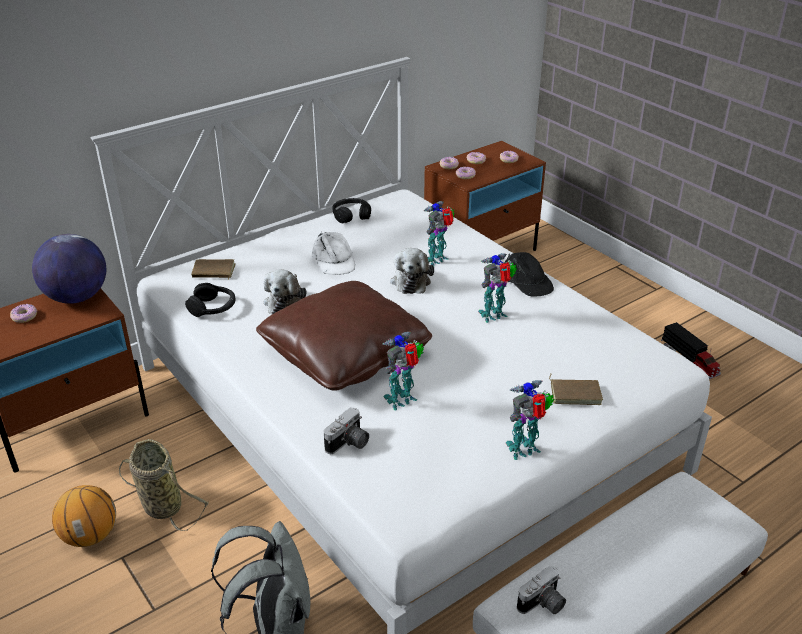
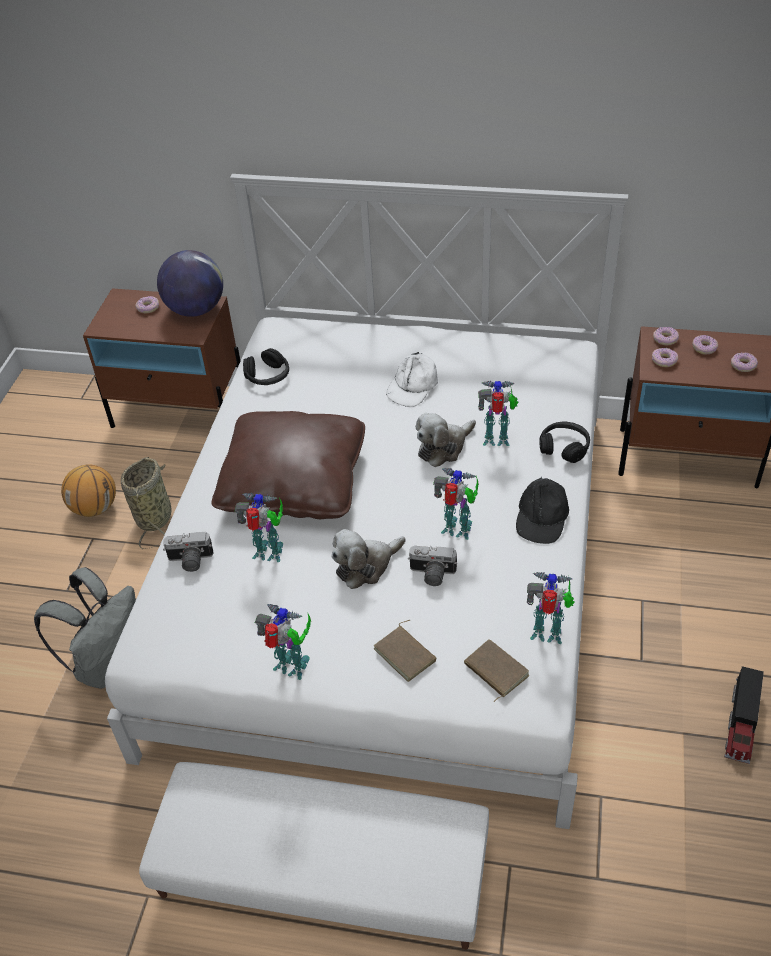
camera: 50 degrees right, 10 degrees up
(213, 272) = (312, 341): brown book -> brown book (494, 671)
(286, 302) = (321, 405): plush toy -> plush toy (366, 566)
(351, 216) = (494, 346): black headphones -> black headphones (564, 447)
(543, 604) = (213, 802): camera -> camera (431, 574)
(626, 332) = (548, 635): none -> toy robot

